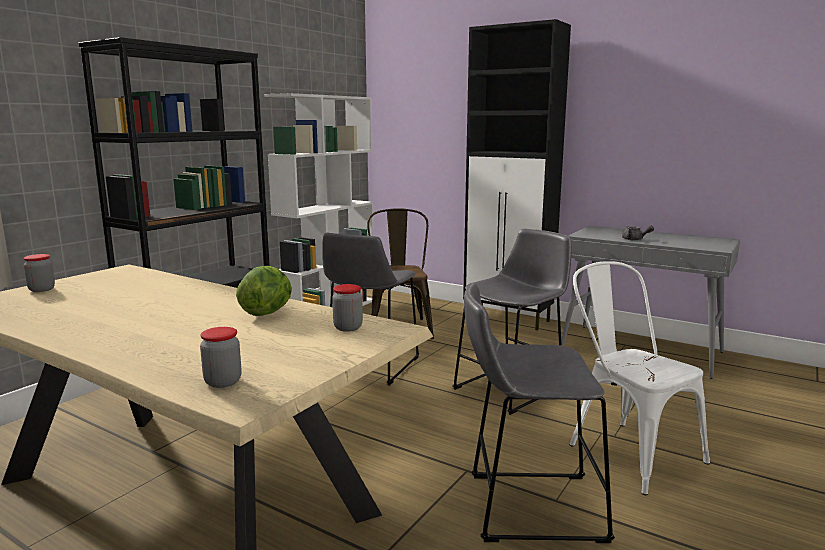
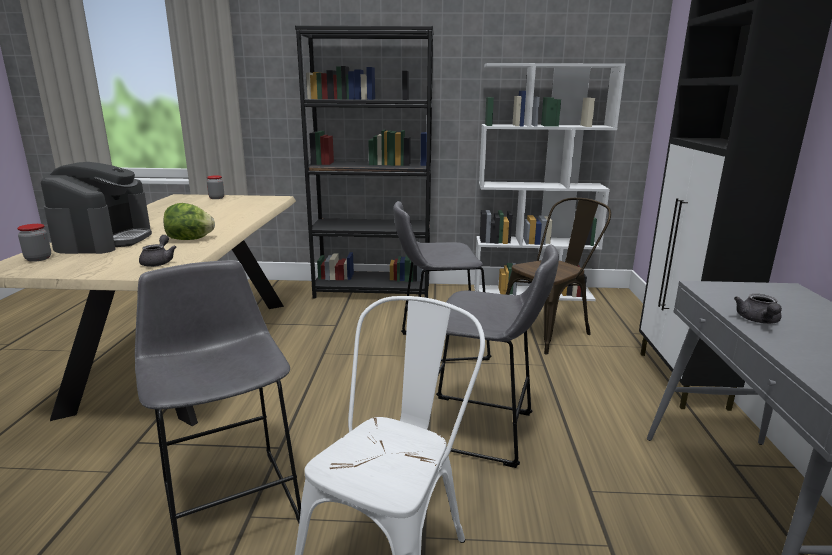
camera: 60 degrees right, 5 degrees up
(182, 348) = (105, 240): none -> coffee machine
(348, 328) = (159, 262): jar -> grey teapot

